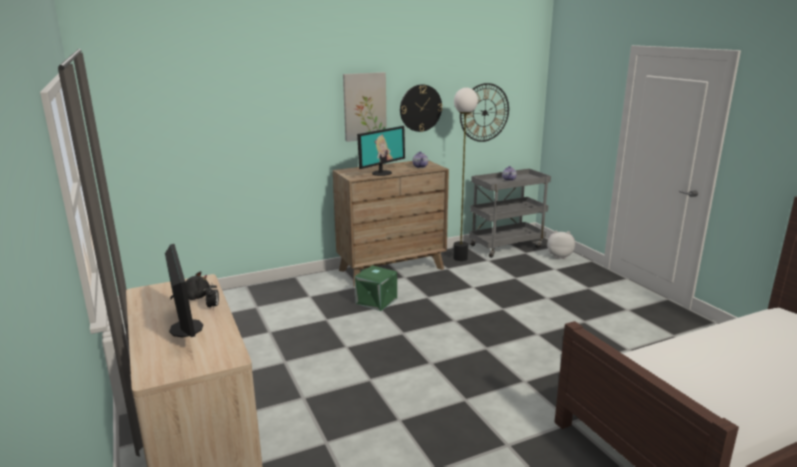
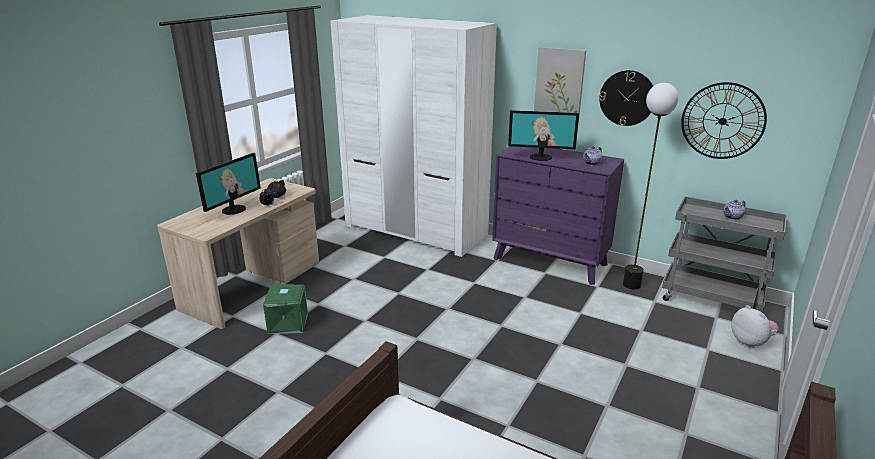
camera: 55 degrees right, 5 degrees up
(246, 300) = (415, 230): none -> white wardrobe
(376, 301) = (482, 277): green storage box -> green storage box (287, 323)
(391, 269) = (550, 261): brown dresser -> purple dresser

